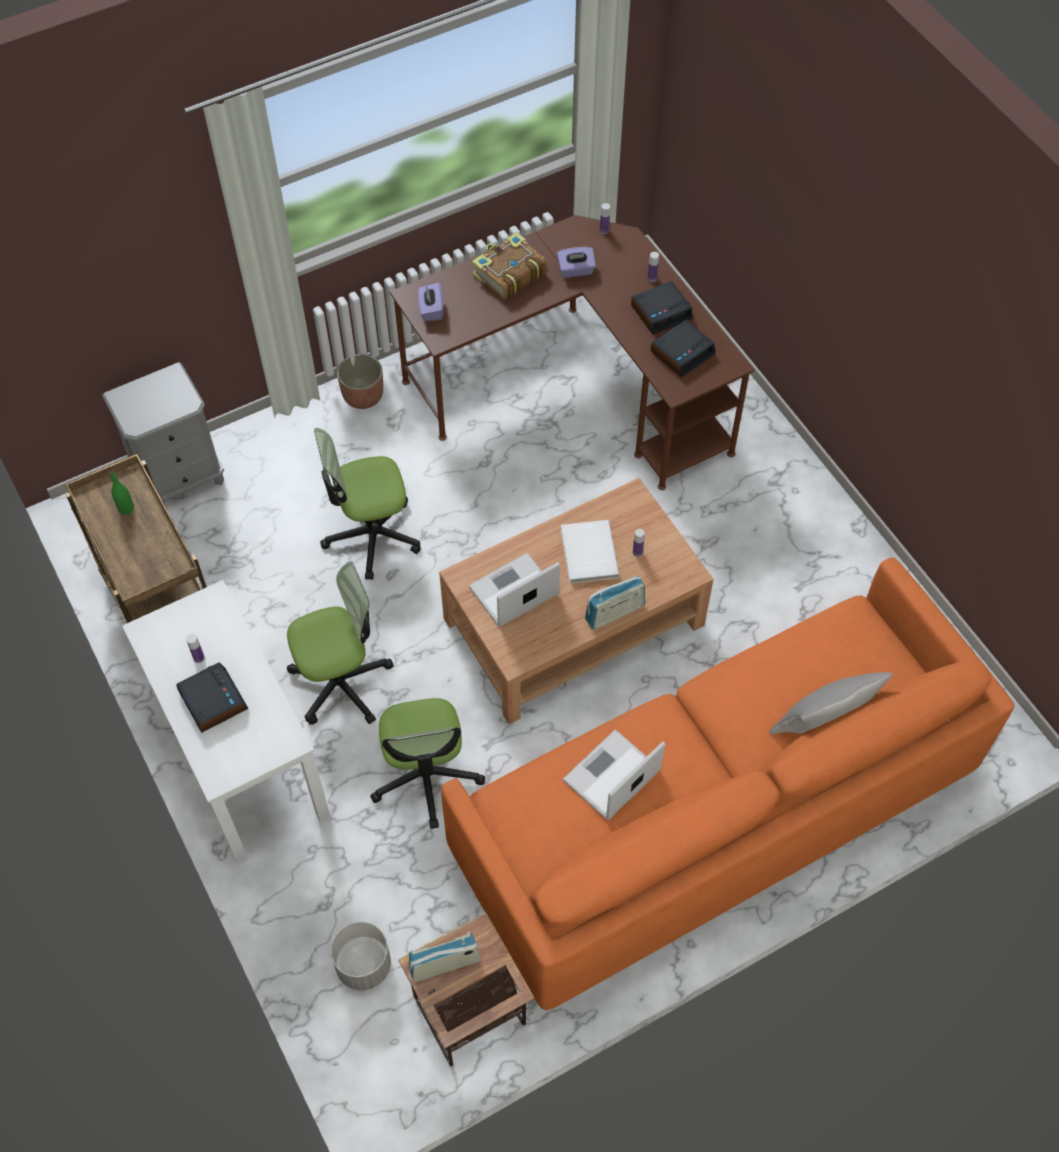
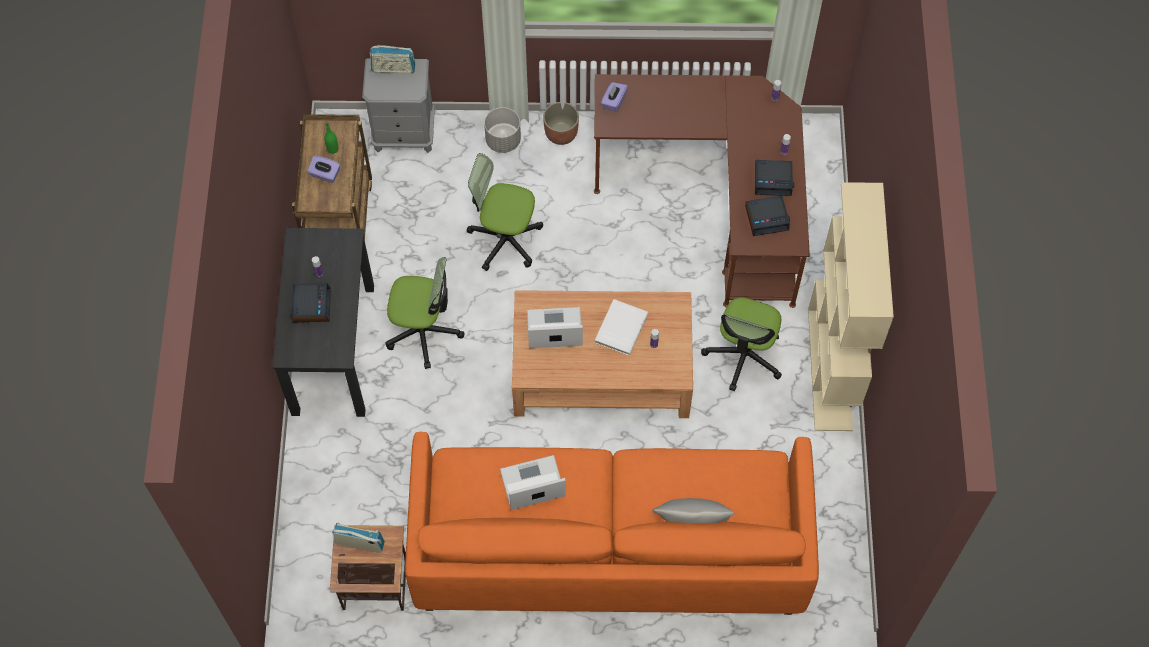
camera: 30 degrees right, 5 degrees up
(242, 757) = (333, 348): white desk -> black desk
(363, 966) = (329, 520): grey planter -> grey planter (503, 140)
(426, 777) = (439, 423): office chair -> office chair (743, 356)
(508, 274) = (684, 100): book -> none
(576, 270) = (734, 119): purple tissue box -> purple tissue box (325, 174)
(614, 612) = (611, 378): radio -> radio (393, 68)
(816, 500) = (830, 369): none -> beige bookcase

